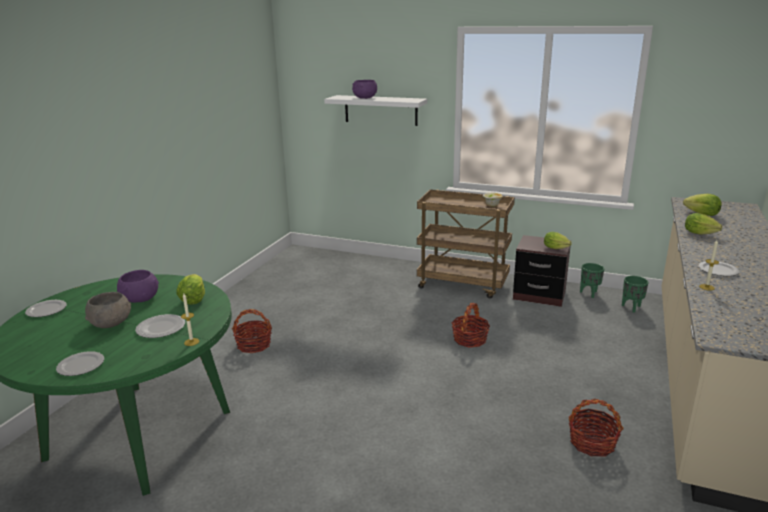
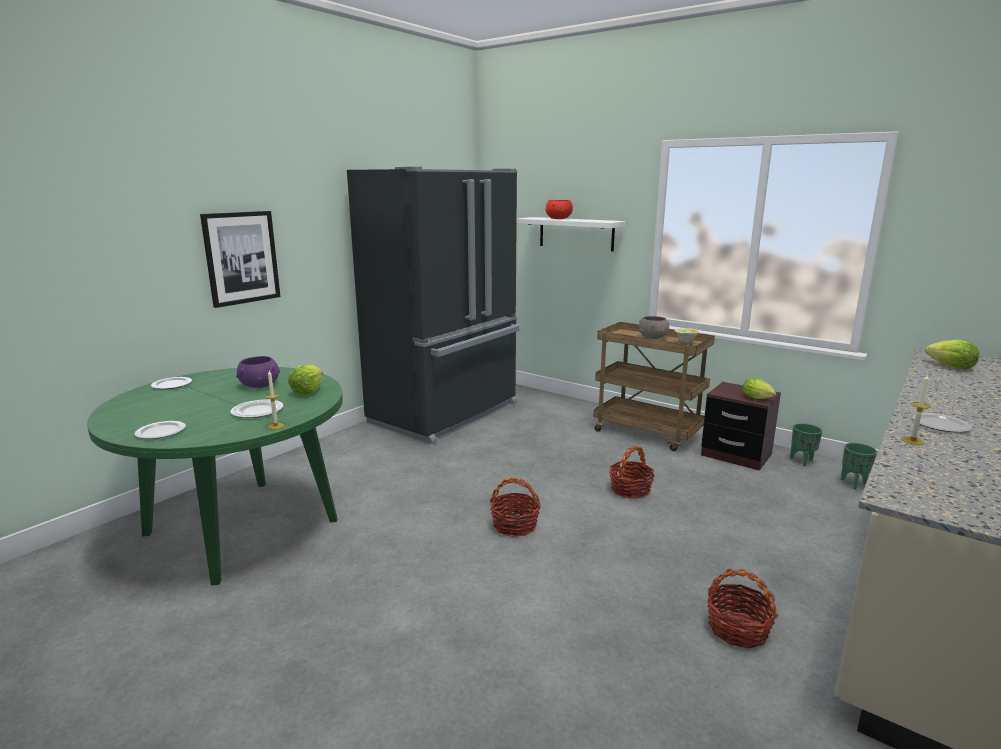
camera: 15 degrees right, 5 degrees down
(85, 170) = (241, 258): none -> picture
(112, 323) = (218, 401): grey bowl -> grey bowl (653, 337)
(254, 345) = (394, 462): basket -> basket (515, 525)
(279, 288) = (447, 413): none -> black fridge
(364, 98) = (558, 219): purple bowl -> red bowl
(701, 234) = (938, 386): lettuce -> none

